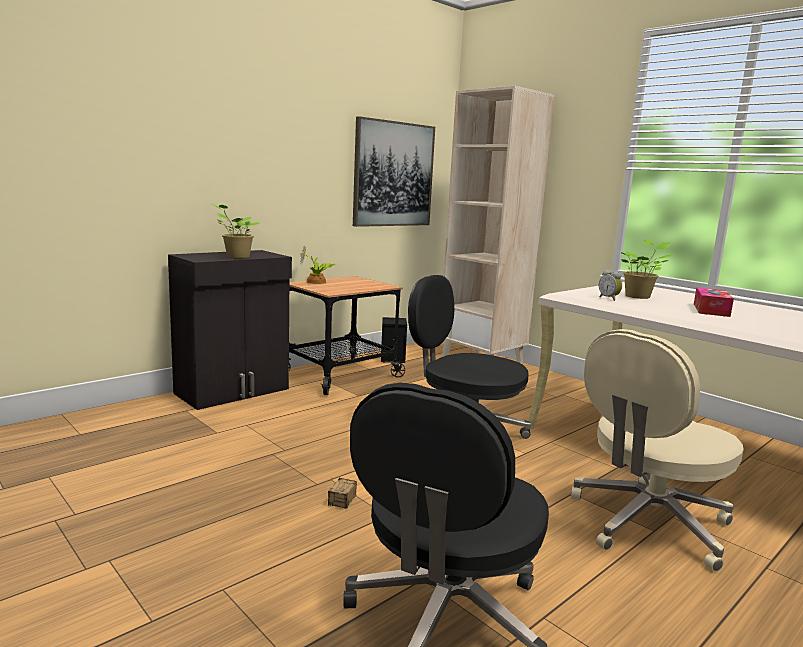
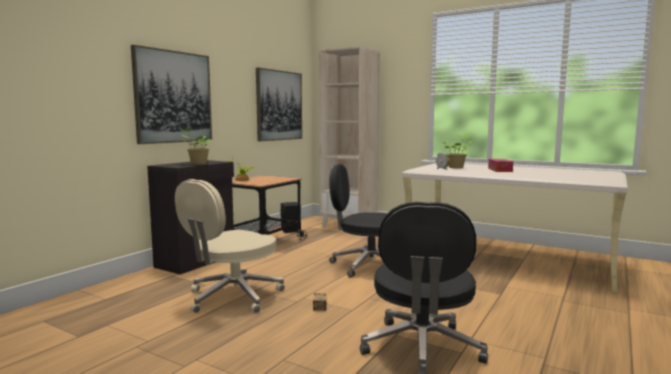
camera: 15 degrees left, 5 degrees down
(215, 158) = (173, 97): none -> picture
(647, 523) = (495, 291): beige office chair -> beige office chair (233, 297)

